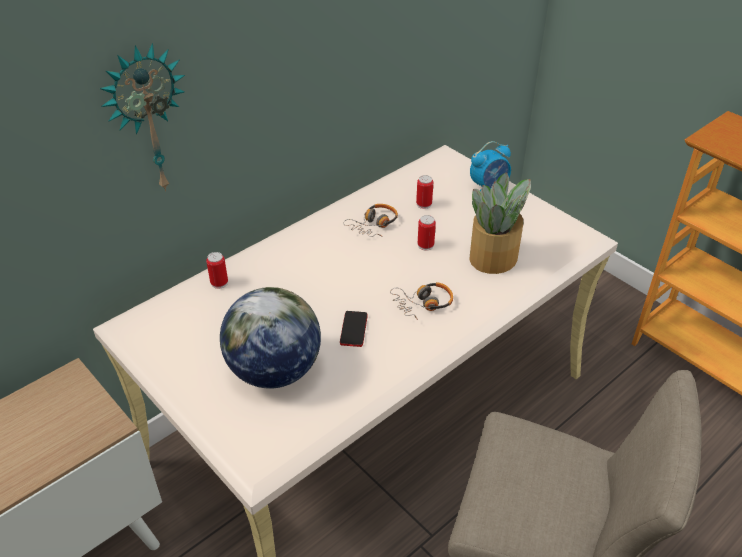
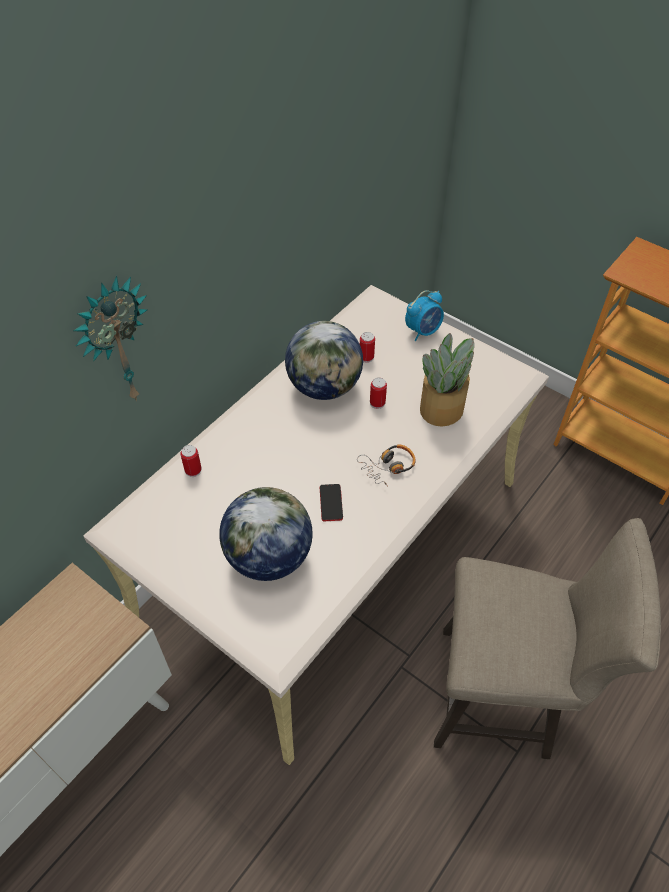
camera: 10 degrees left, 10 degrees up
(374, 225) = (324, 387): headphones -> globe

